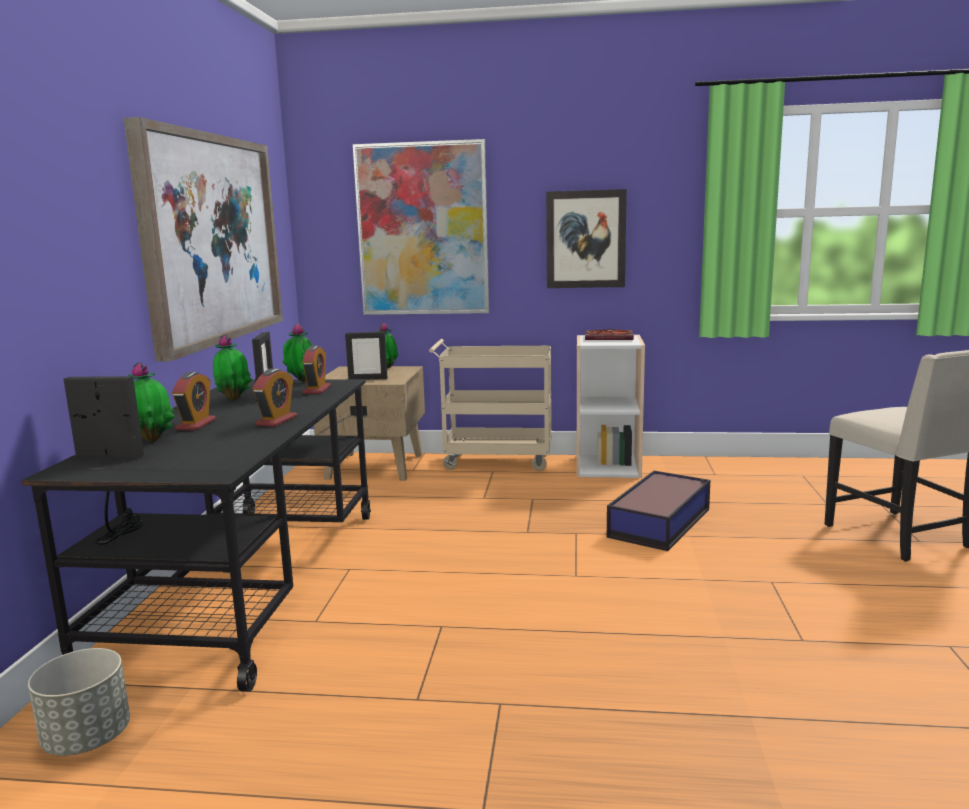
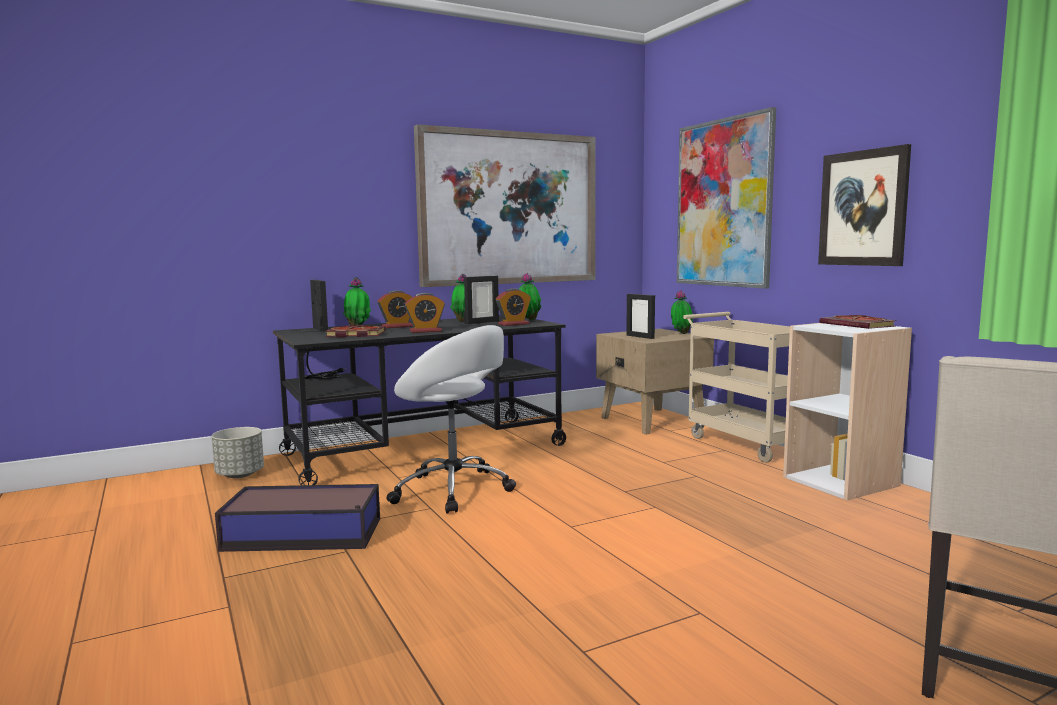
camera: 55 degrees right, 5 degrees down
(215, 448) = (354, 334): none -> book
(411, 600) = (455, 490): none -> white office chair
(661, 522) = (749, 532): storage box -> storage box (305, 534)

